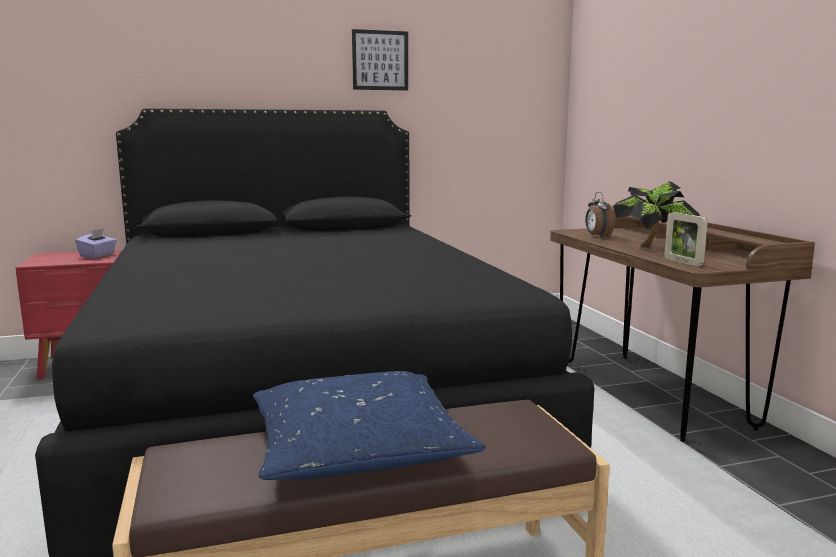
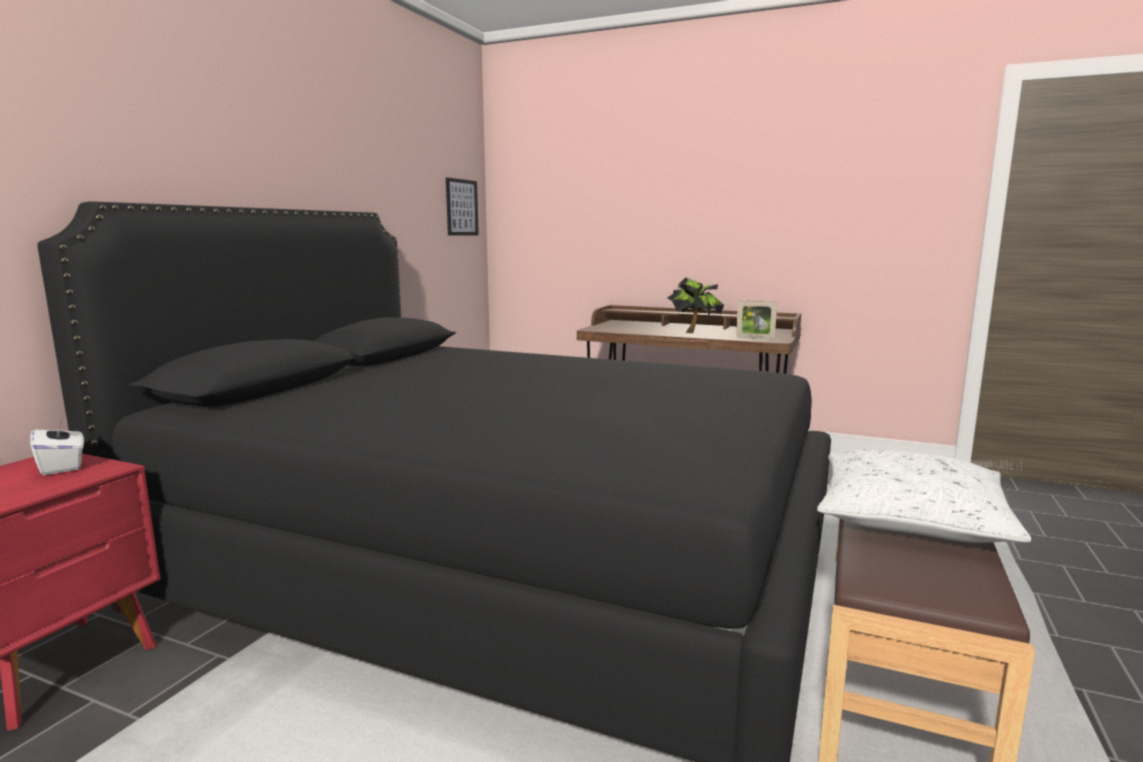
camera: 50 degrees left, 0 degrees up
(98, 255) = (62, 466): purple tissue box -> white tissue box
(357, 448) = (911, 517): blue pillow -> white pillow
(380, 60) = (355, 151): picture -> picture (461, 207)
(597, 236) = (630, 330): alarm clock -> none

